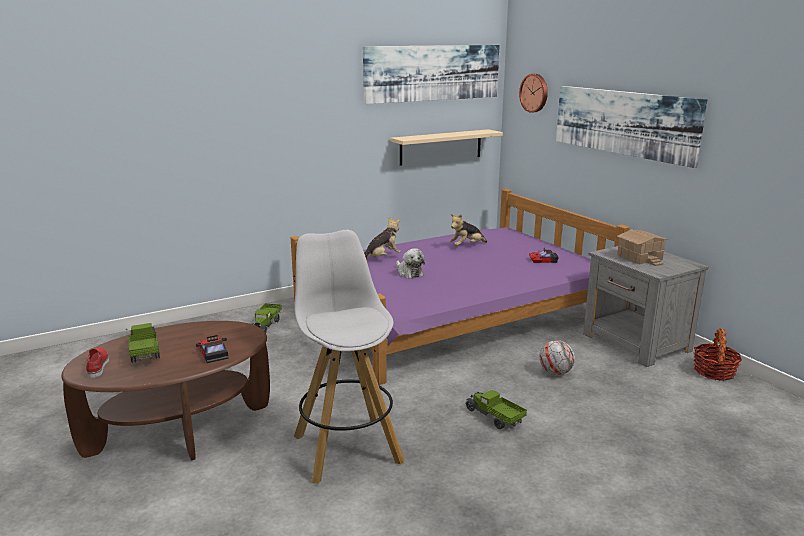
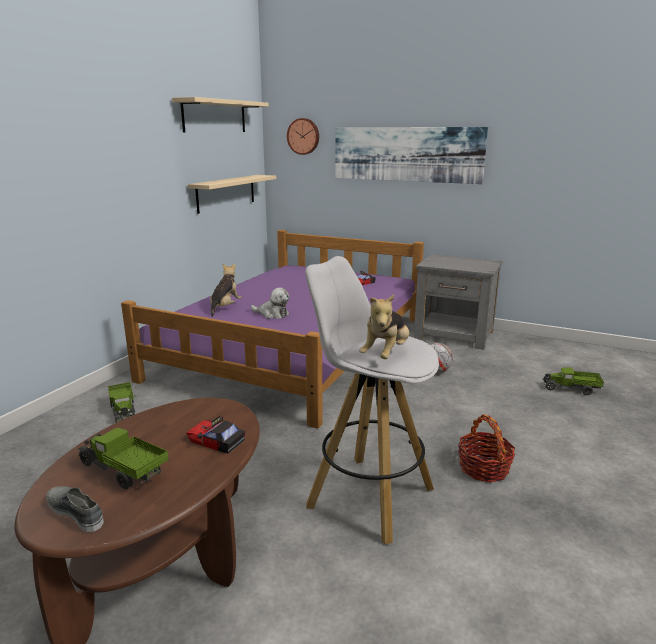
camera: 35 degrees left, 0 degrees up
(97, 365) = (76, 512): red shoe -> grey shoe
(433, 73) = (214, 116): picture -> beige shelf
(467, 246) = (284, 284): plush toy -> plush toy (386, 354)
(494, 418) = (444, 421): toy truck -> toy truck (571, 389)
(640, 257) = (454, 262): toy house -> none
(714, 372) = (523, 341): basket -> basket (484, 468)

